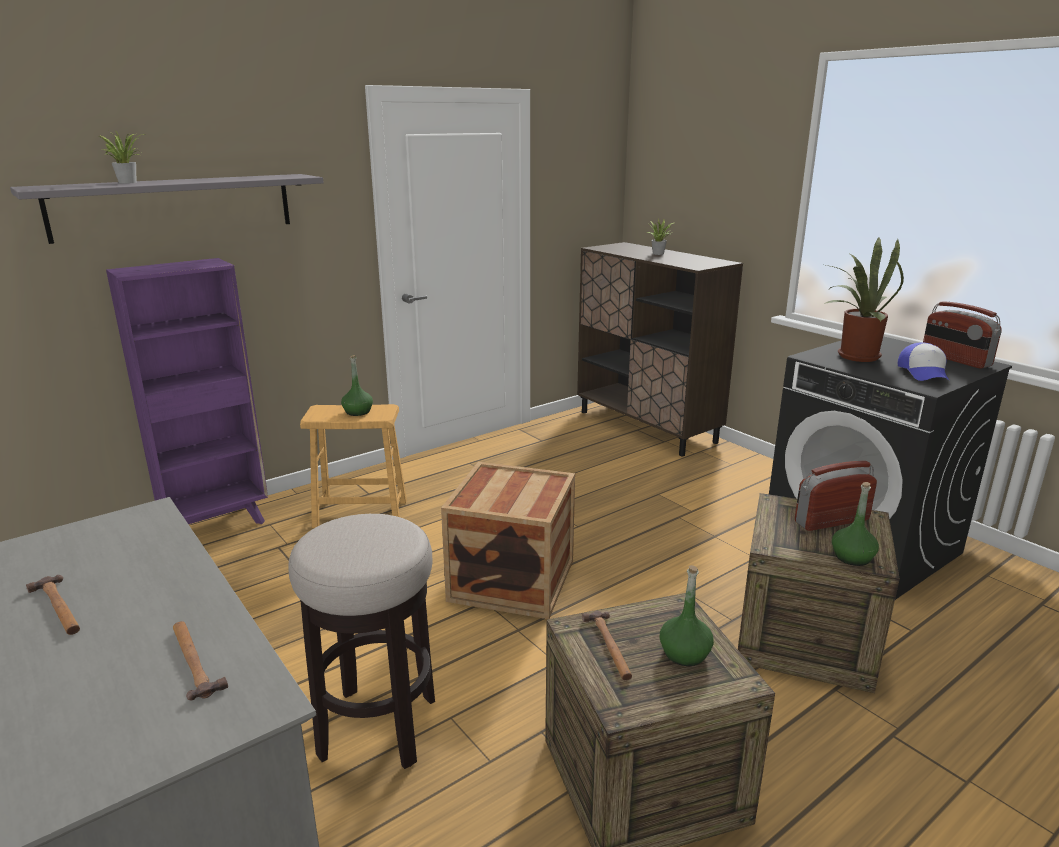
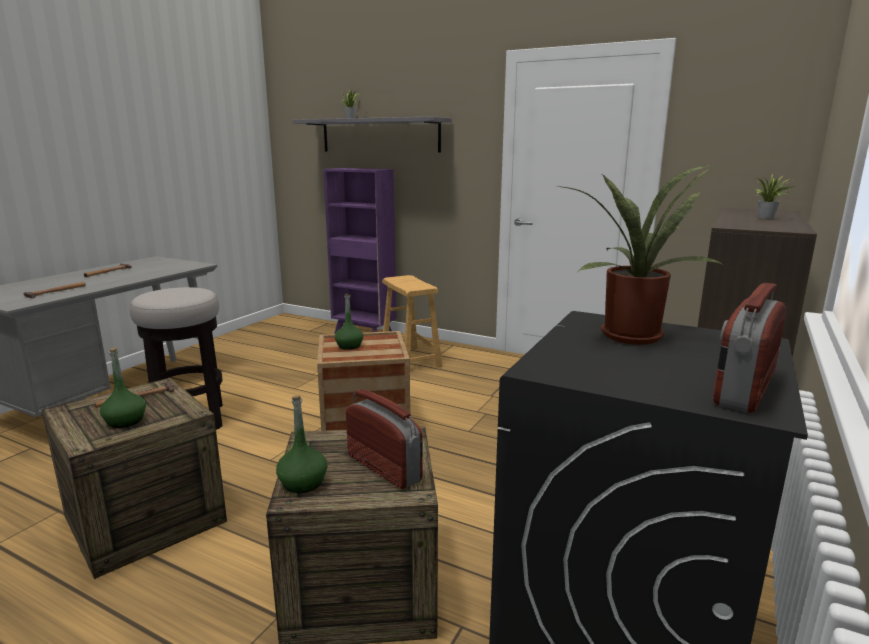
camera: 65 degrees right, 5 degrees down
(357, 412) = (411, 283): green bottle -> green bottle (349, 346)
(924, 373) = (613, 368): cap -> none

